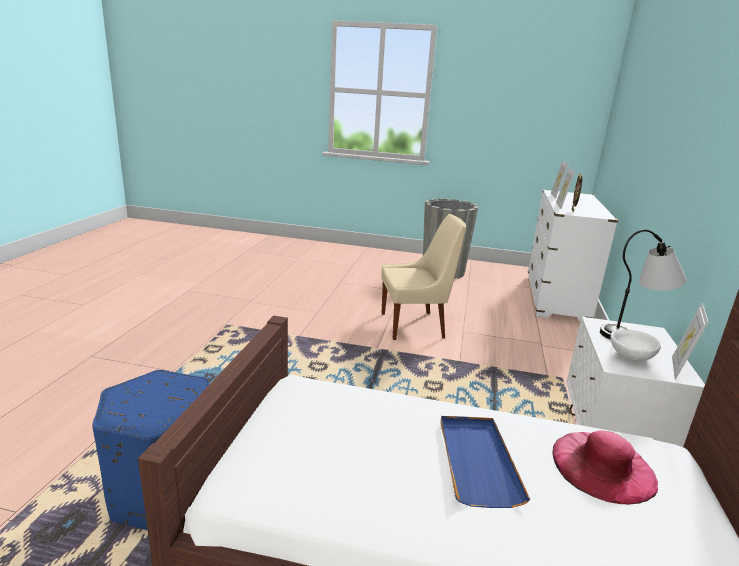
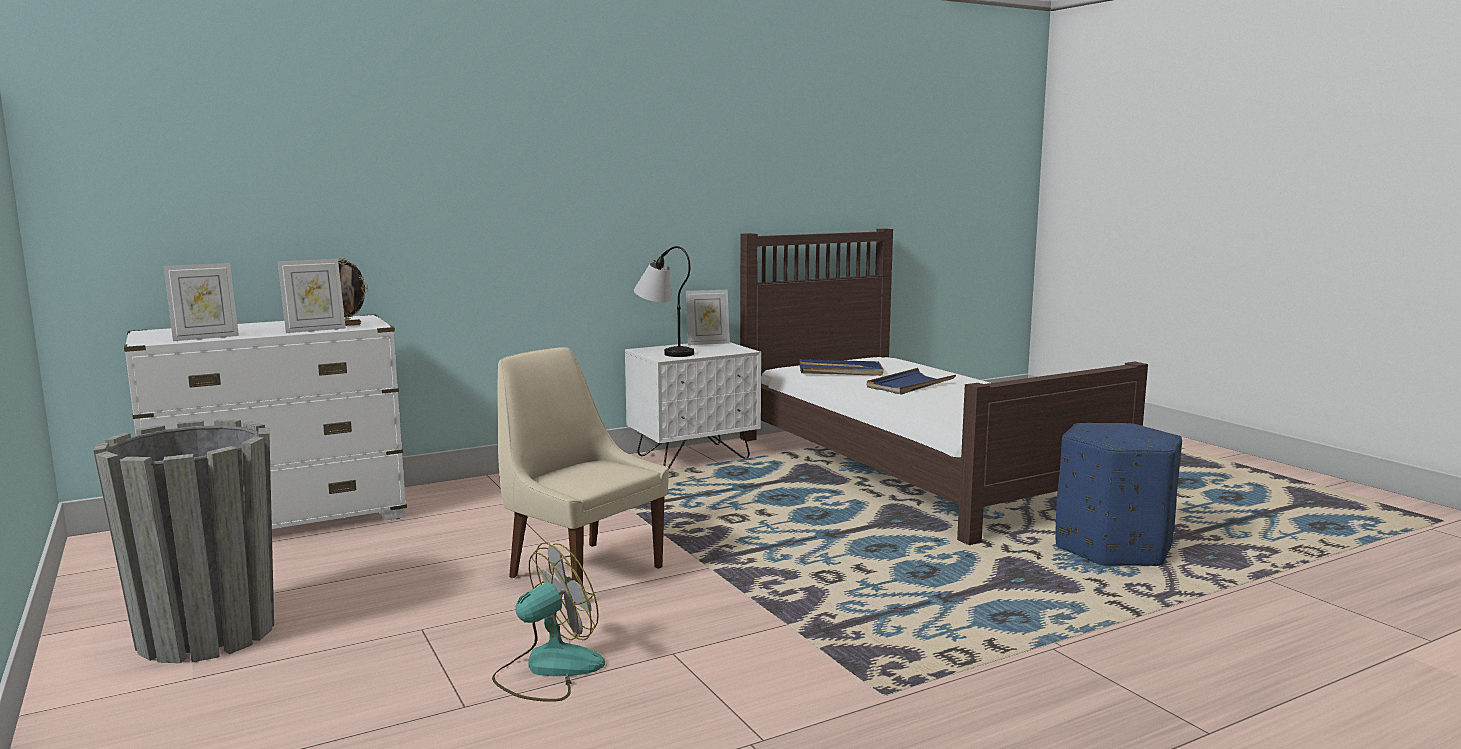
camera: 130 degrees left, 10 degrees down
(341, 295) = (548, 669): none -> fan
(603, 466) = (840, 371): pink hat -> blue tray
(630, 356) = (716, 350): white bowl -> none

